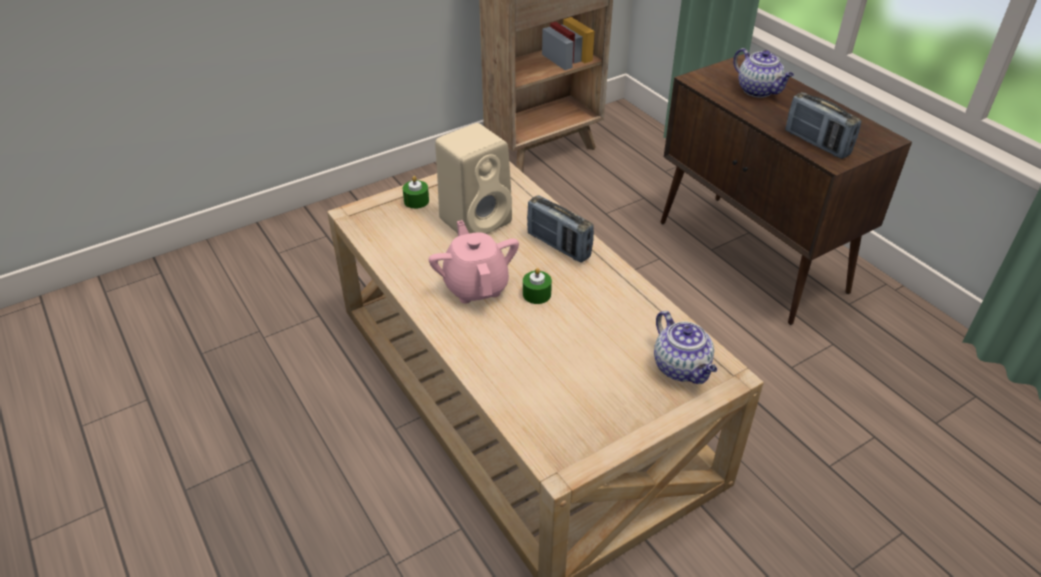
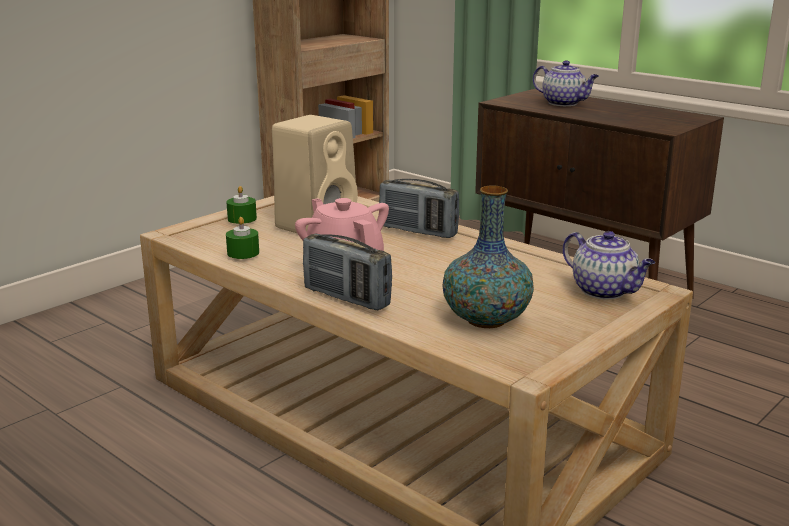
camera: 15 degrees left, 20 degrees down
(536, 294) = (415, 263): green candle -> green candle (243, 253)
(560, 388) = (486, 320): none -> vase
(816, 143) = (642, 123): radio -> radio (346, 298)

